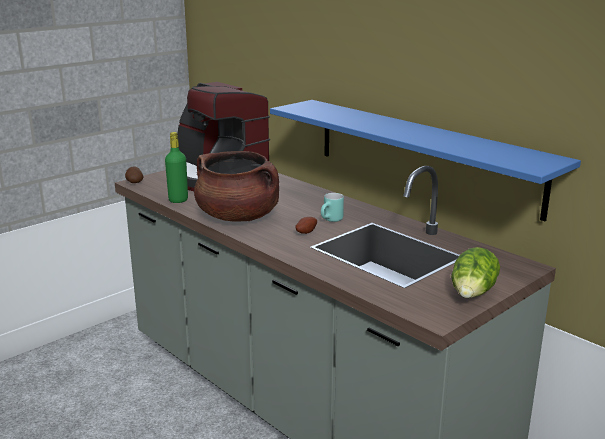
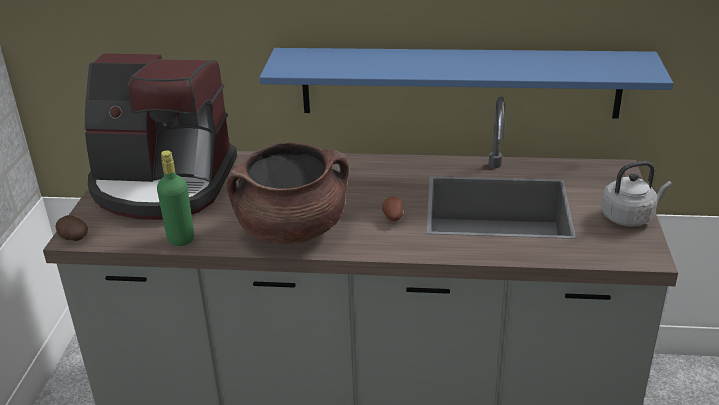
camera: 40 degrees left, 10 degrees up
(332, 221) = (391, 191): turquoise mug -> none
(472, 294) = (629, 217): lettuce -> grey kettle

